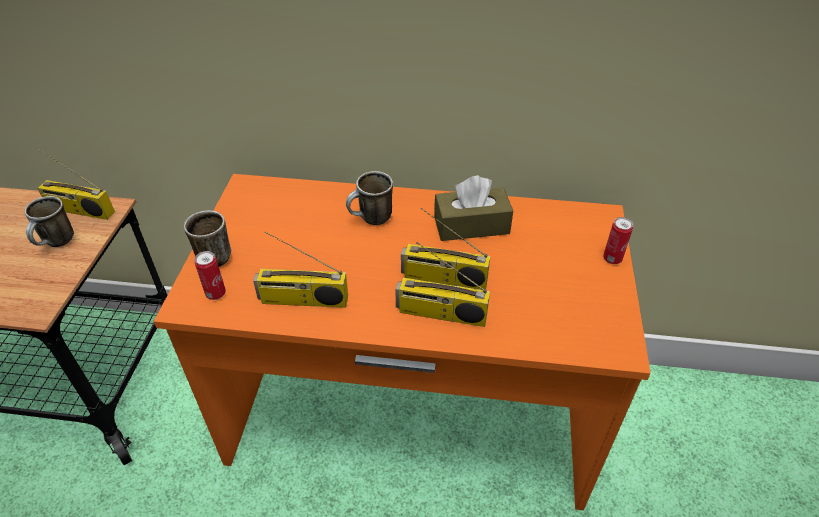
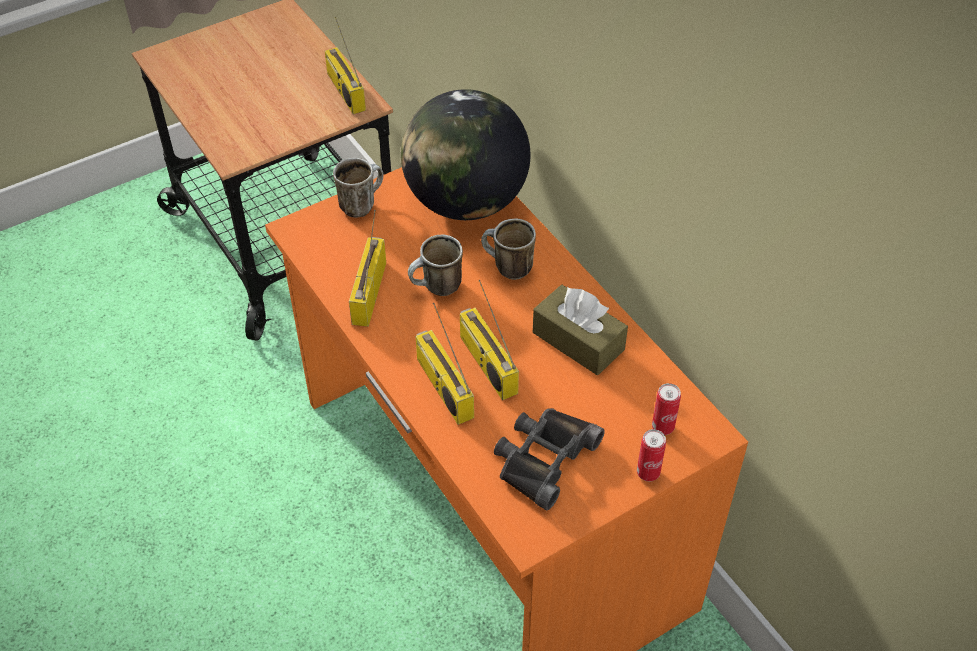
camera: 50 degrees right, 5 degrees up
(57, 243) = (300, 110): mug -> mug (437, 289)
(216, 294) = (323, 236): can -> can (663, 427)
(288, 203) = (466, 202): none -> globe
(302, 300) = (368, 291): radio -> radio turned 45 degrees clockwise
(556, 300) = (543, 458): none -> black binoculars

